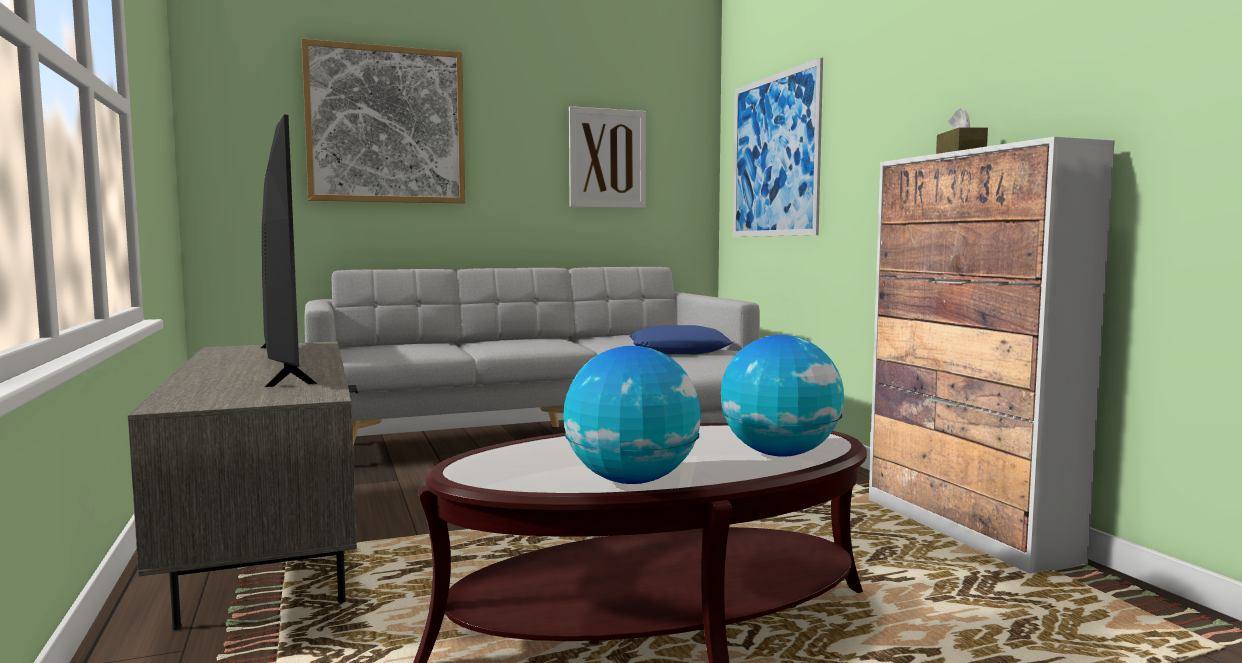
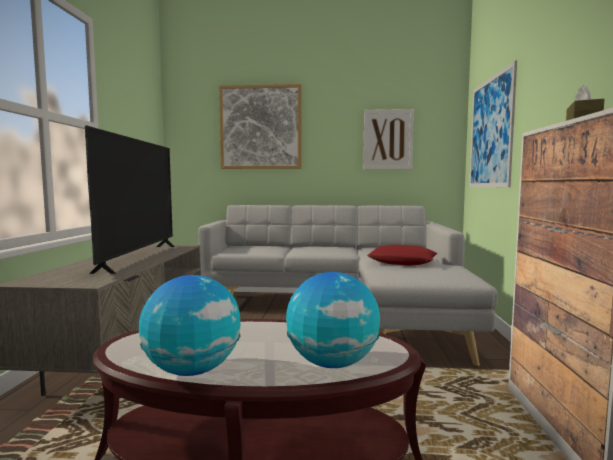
camera: 25 degrees right, 0 degrees up
(679, 351) = (402, 262): blue pillow -> red pillow

